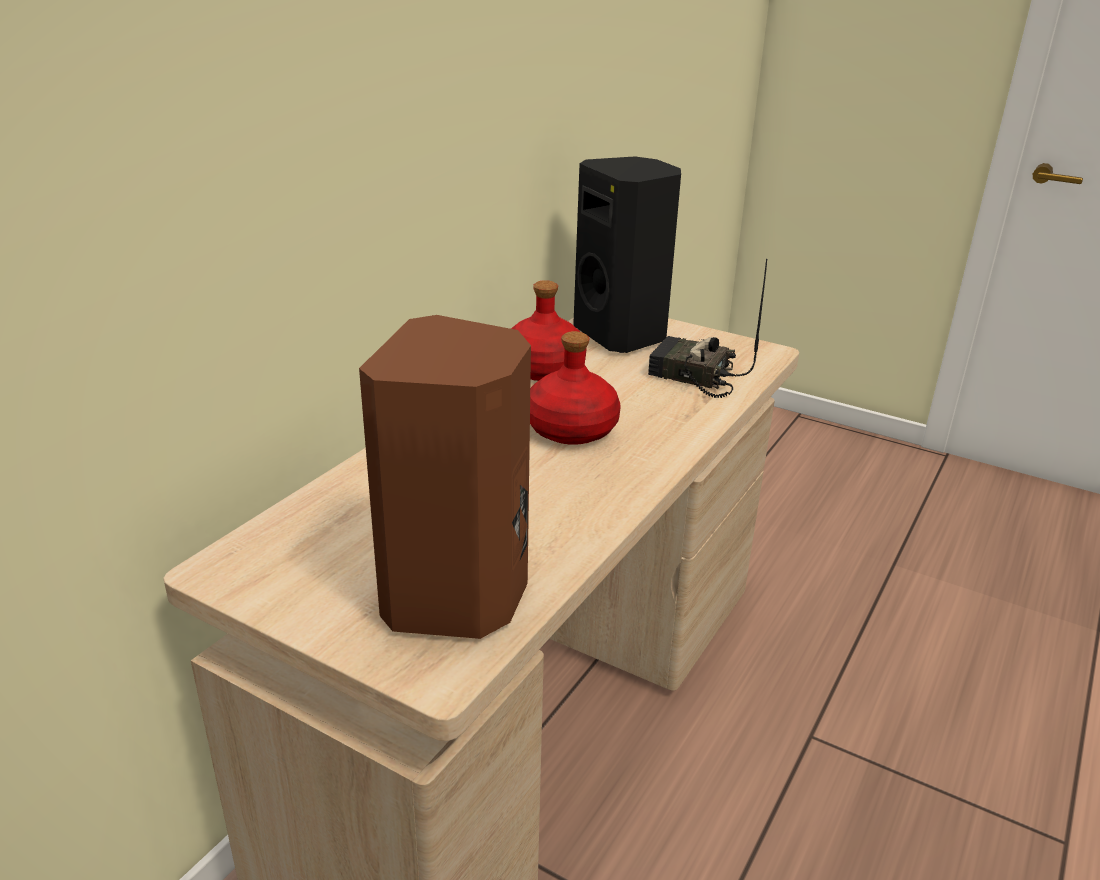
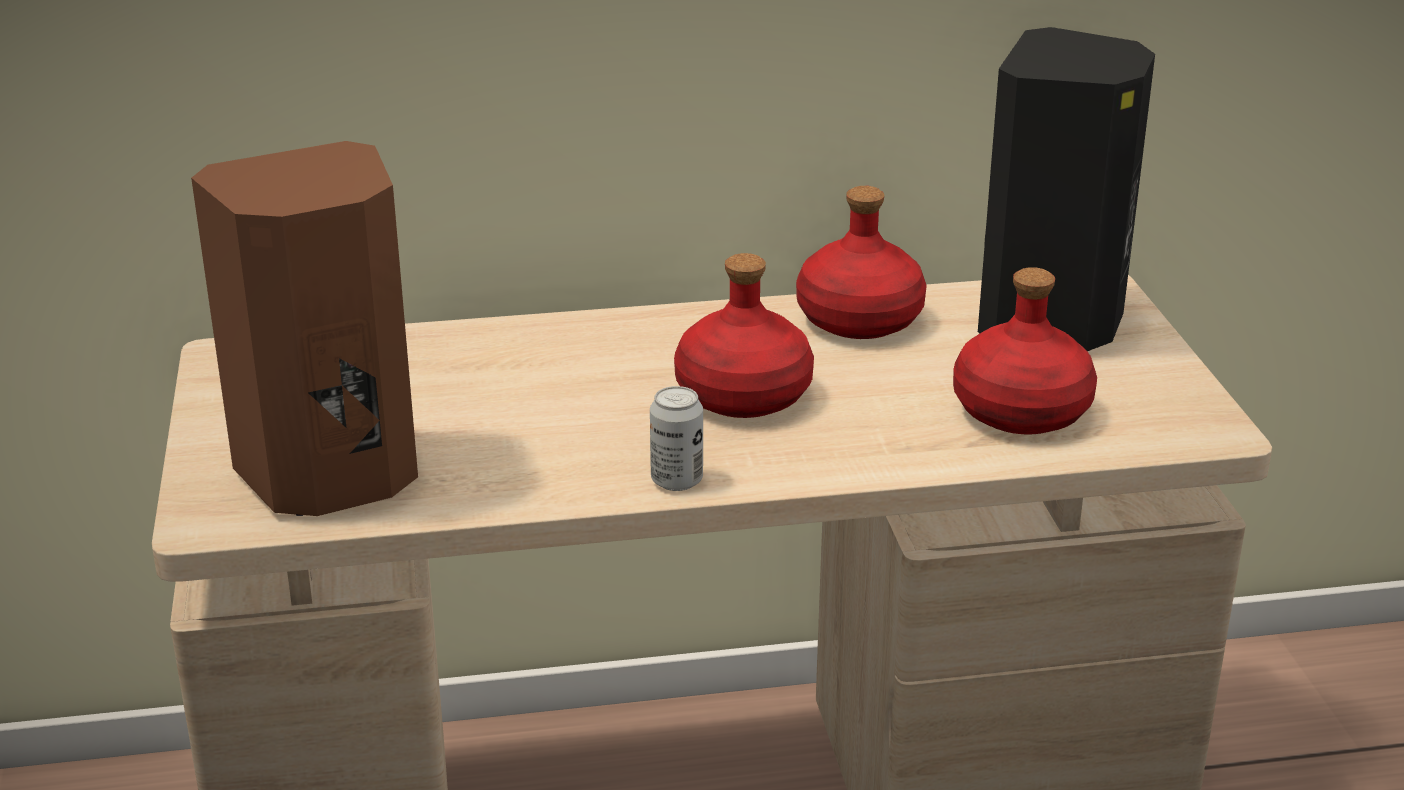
camera: 50 degrees right, 0 degrees up
(633, 486) = (676, 480): none -> can
(691, 377) = (1021, 410): radio -> red bottle

